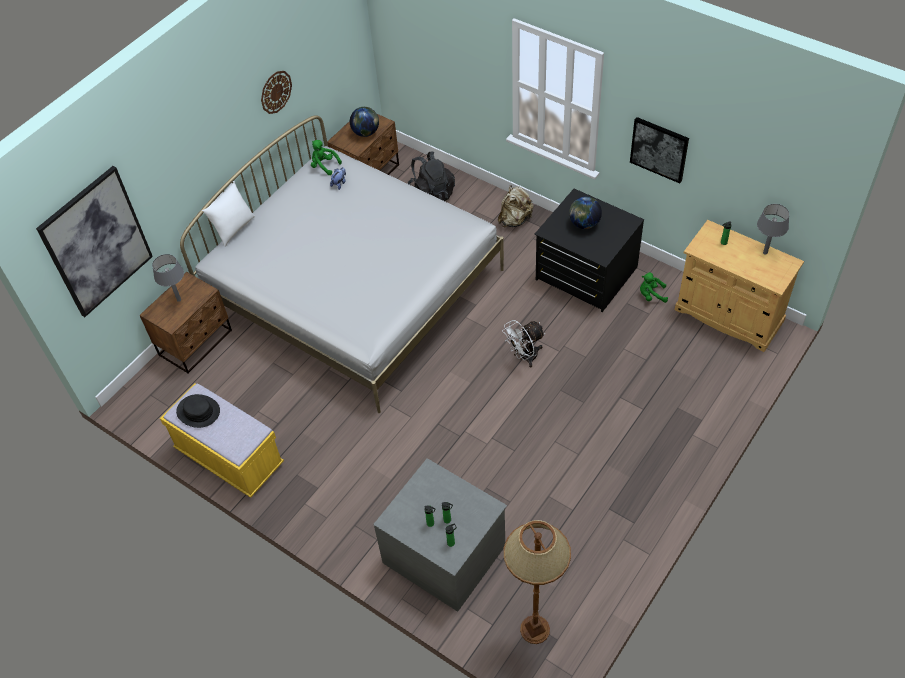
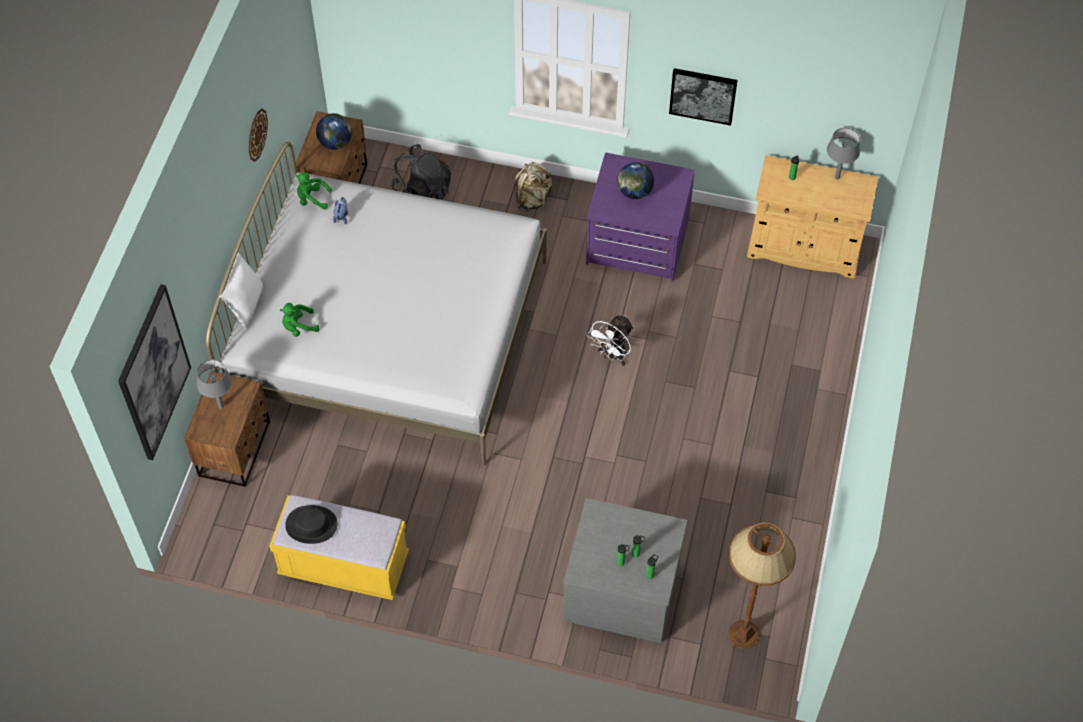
camera: 25 degrees left, 5 degrees up
(585, 274) = (637, 242): black dresser -> purple dresser
(651, 295) = (716, 247): green plush toy -> green plush toy (299, 327)

